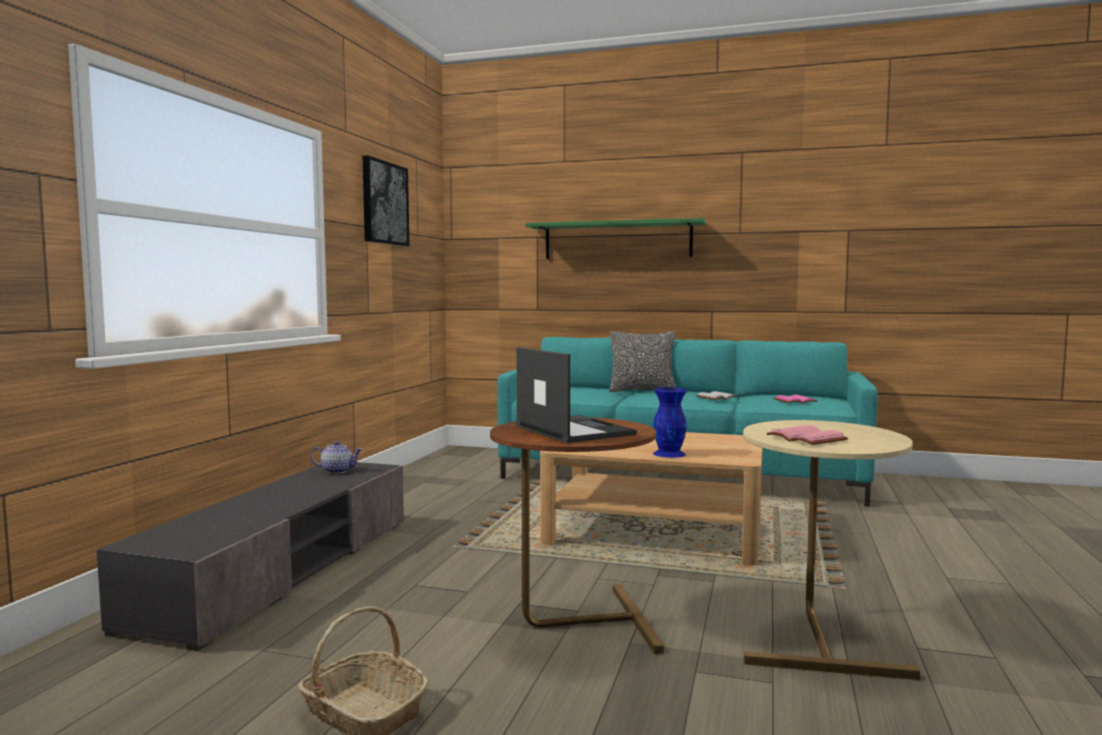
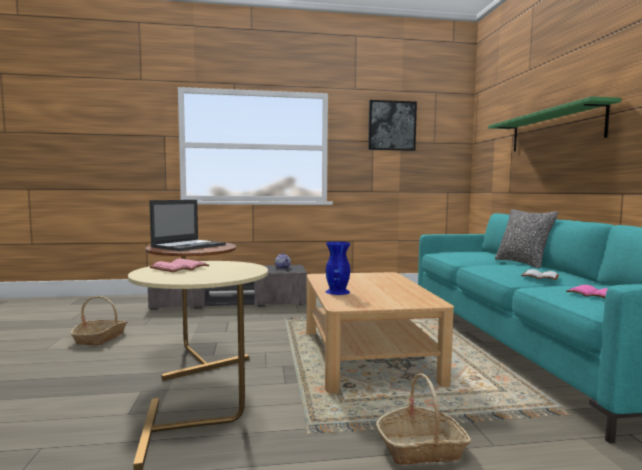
camera: 65 degrees right, 0 degrees up
(874, 554) = (421, 448): none -> basket

